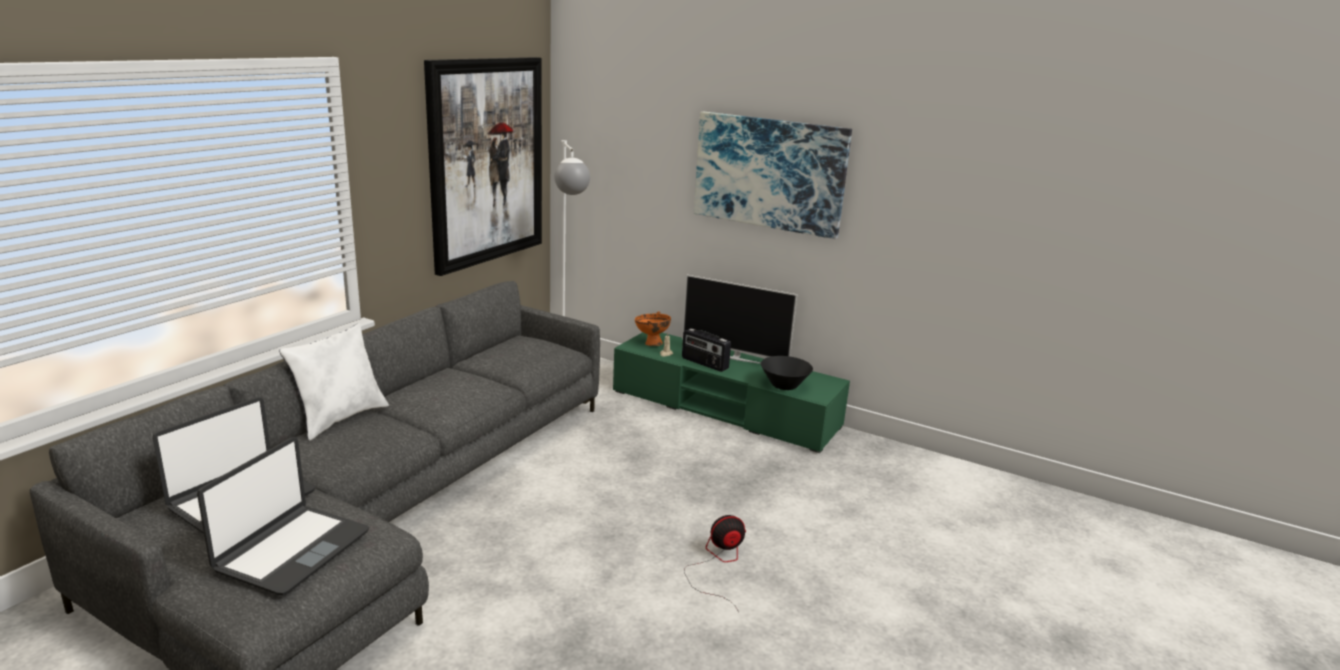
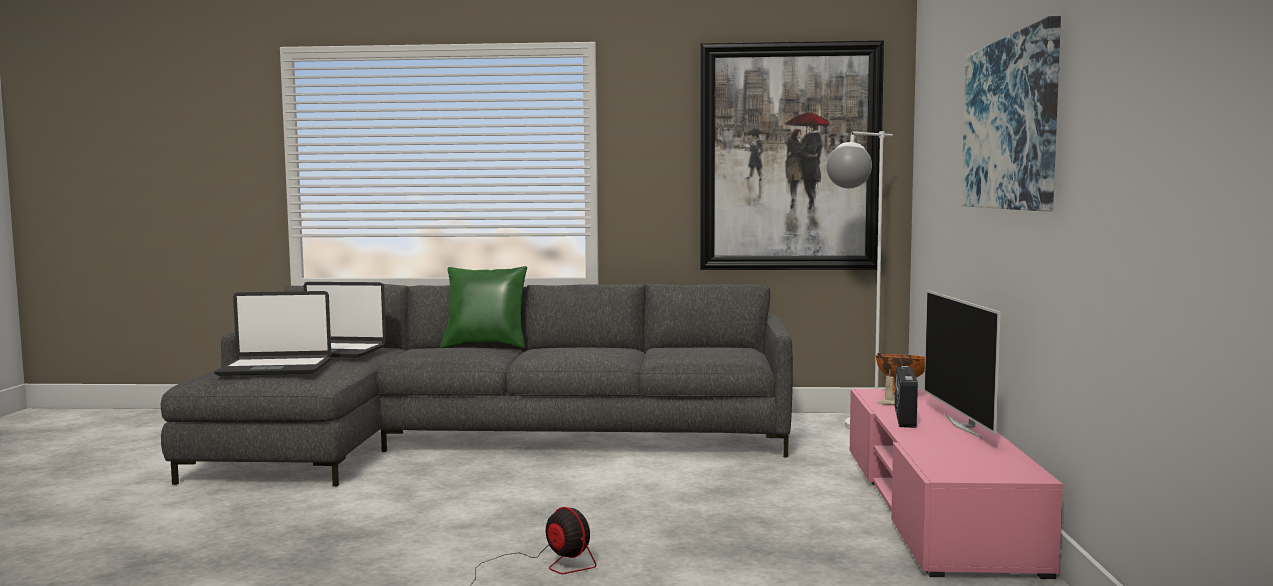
camera: 65 degrees right, 15 degrees down
(340, 418) = (486, 346): white pillow -> green pillow
(724, 409) = (934, 505): green tv stand -> pink tv stand
(784, 385) = (936, 455): black bowl -> none

